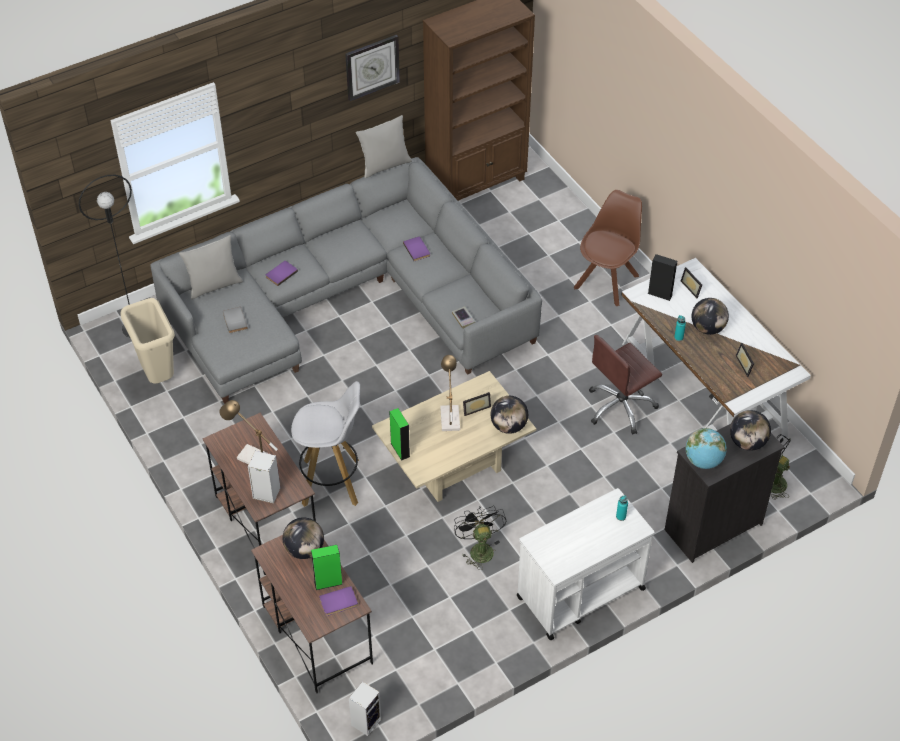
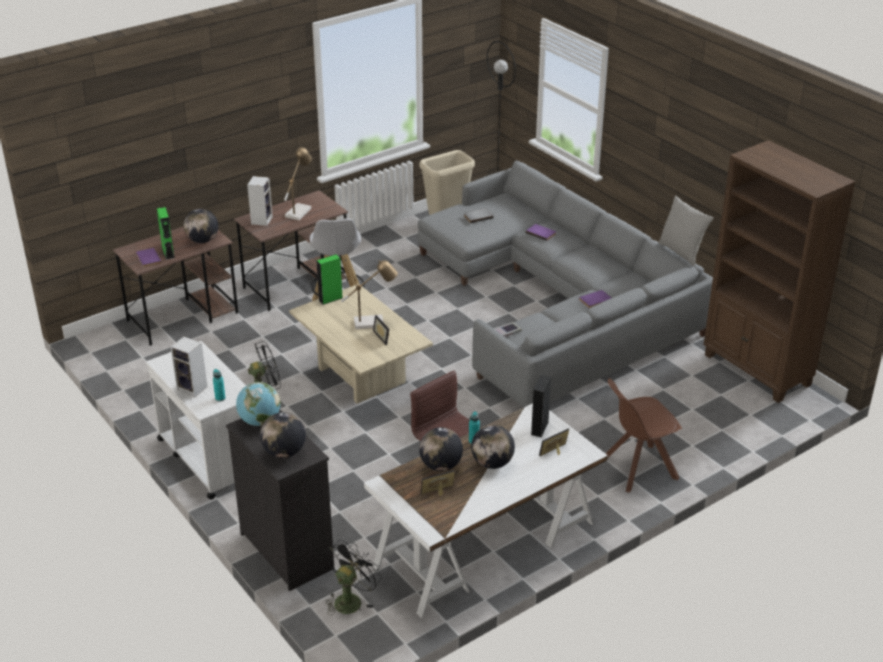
camera: 85 degrees right, 15 degrees down
(214, 285) = (519, 205): grey pillow -> none
(366, 721) = (96, 346): speaker -> speaker (193, 389)
(372, 67) = (719, 152): wall clock -> none
(508, 426) = (362, 356): globe -> globe (441, 466)
(607, 280) = (637, 468): brown chair -> brown chair turned 135 degrees clockwise

